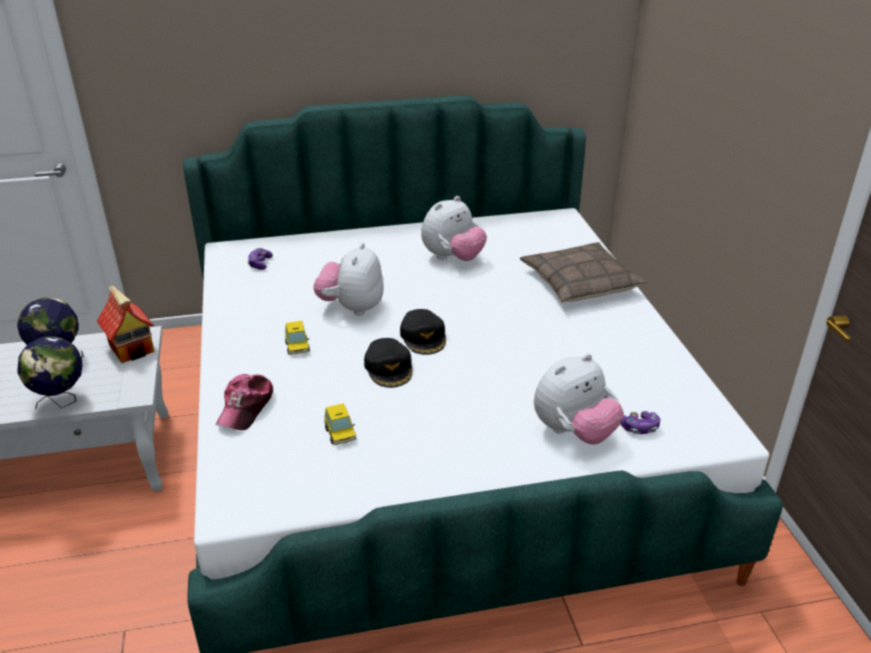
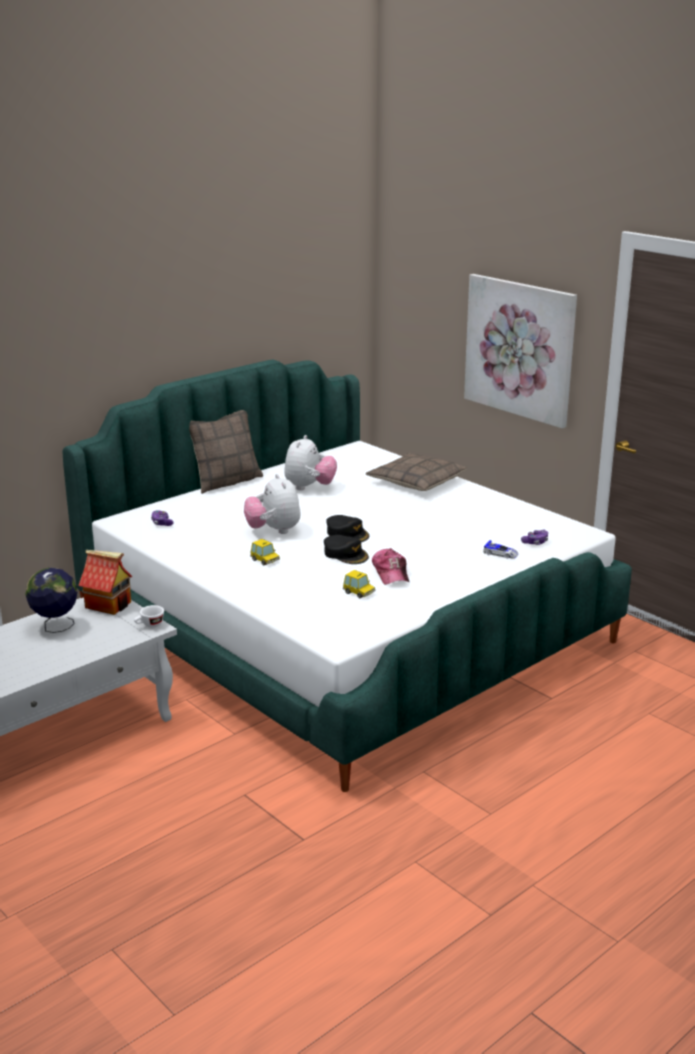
camera: 30 degrees left, 10 degrees down
(62, 401) = (99, 647): globe -> none
(134, 390) = (149, 625): none -> white cup
(246, 407) = (275, 598): cap -> cap (391, 573)
(378, 228) = (226, 482): none -> pillow
(574, 432) = (501, 554): plush toy -> toy car
(753, 139) = (519, 349): none -> picture

